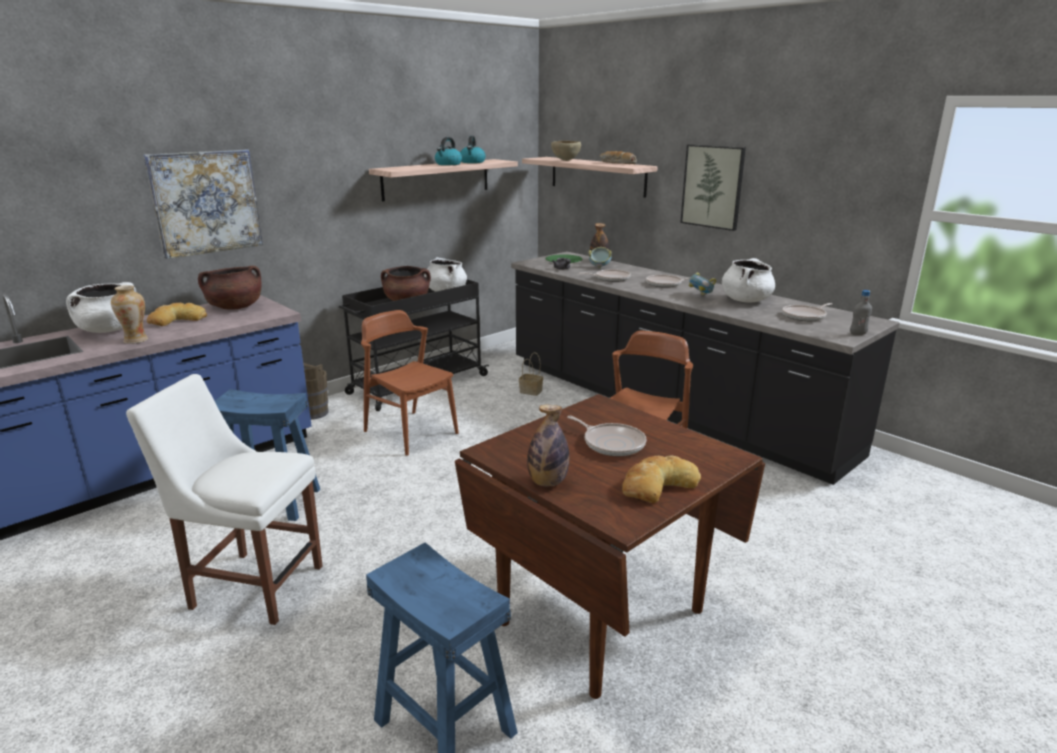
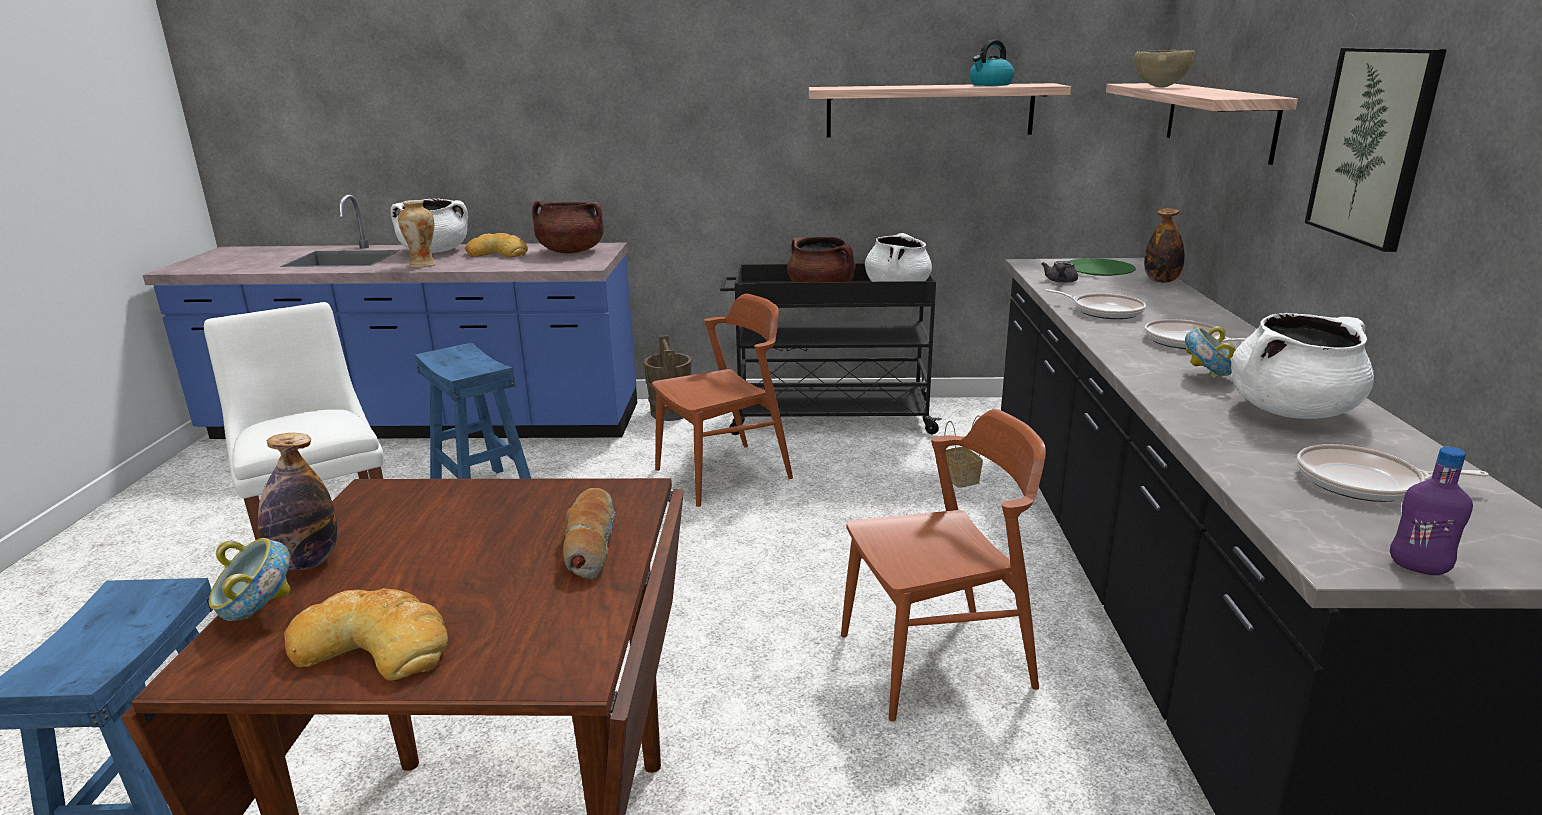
camera: 45 degrees right, 0 degrees up
(206, 202) = (574, 117): picture -> none
(410, 432) = (724, 474): brown chair -> brown chair turned 60 degrees clockwise
(448, 164) = (938, 86): kettle -> none
(599, 267) = (1134, 290): bowl -> bowl (258, 613)
(611, 443) = (494, 553): frying pan -> none
(617, 163) = (1234, 92): bread -> bread (590, 544)
(858, 334) = (1418, 568): grey bottle -> purple bottle

